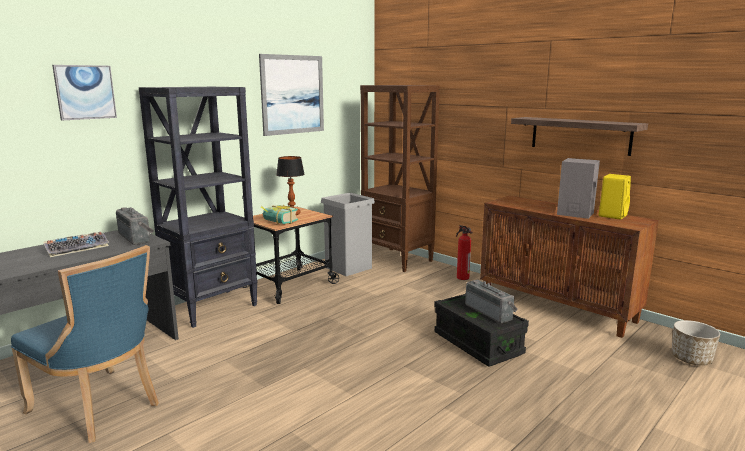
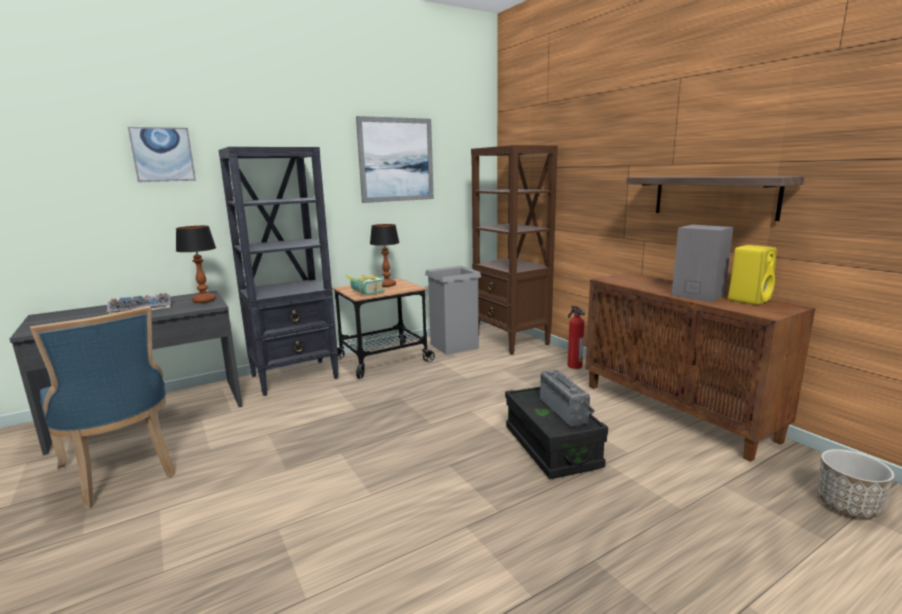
camera: 15 degrees right, 0 degrees up
(137, 237) = (205, 300): radio -> table lamp

